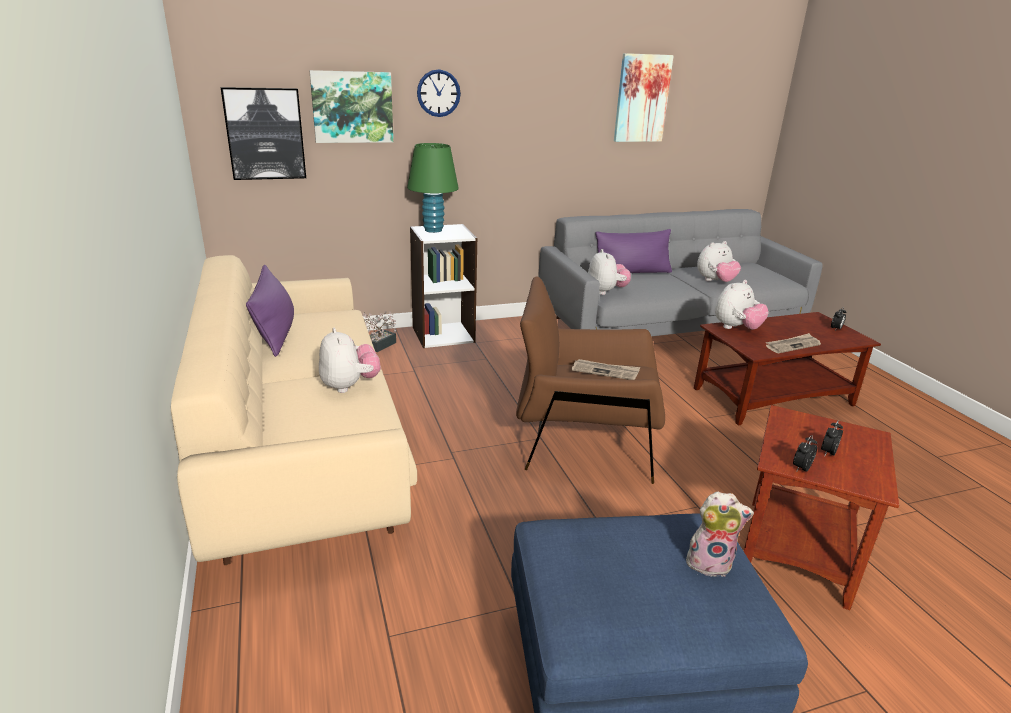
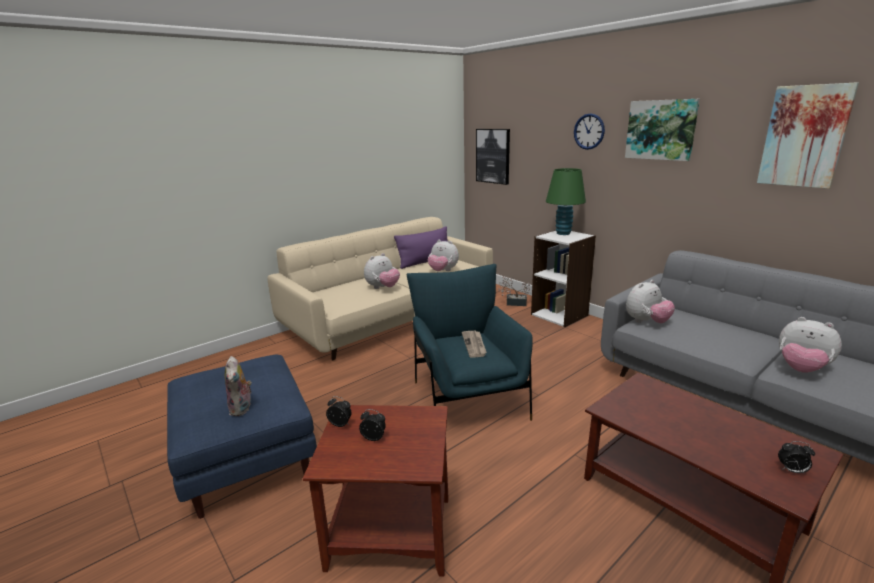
camera: 70 degrees right, 5 degrees down
(352, 107) = (535, 141): picture -> picture (661, 130)
(583, 443) = (468, 397): brown armchair -> blue armchair
(632, 272) = (724, 324): purple pillow -> none
(736, 328) = (659, 393): plush toy -> plush toy (443, 271)
(792, 345) = (666, 433): newspaper -> none

